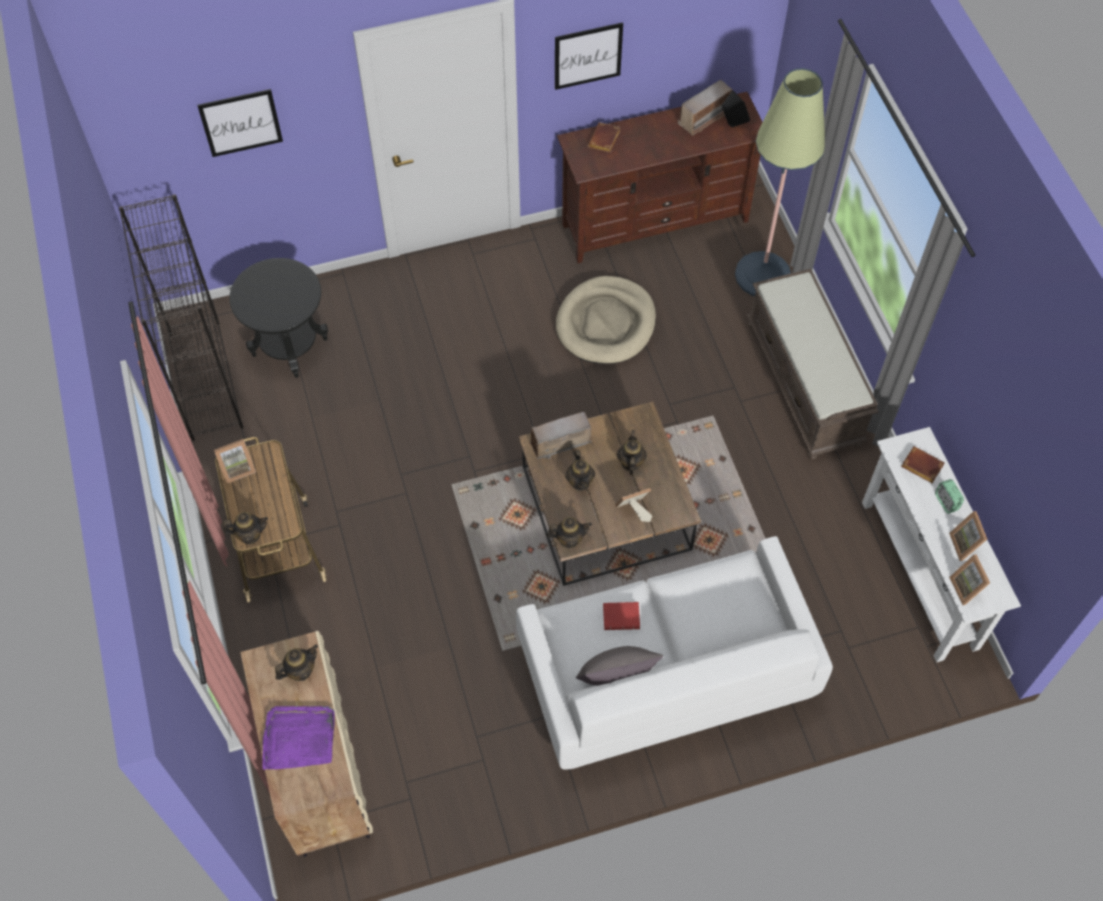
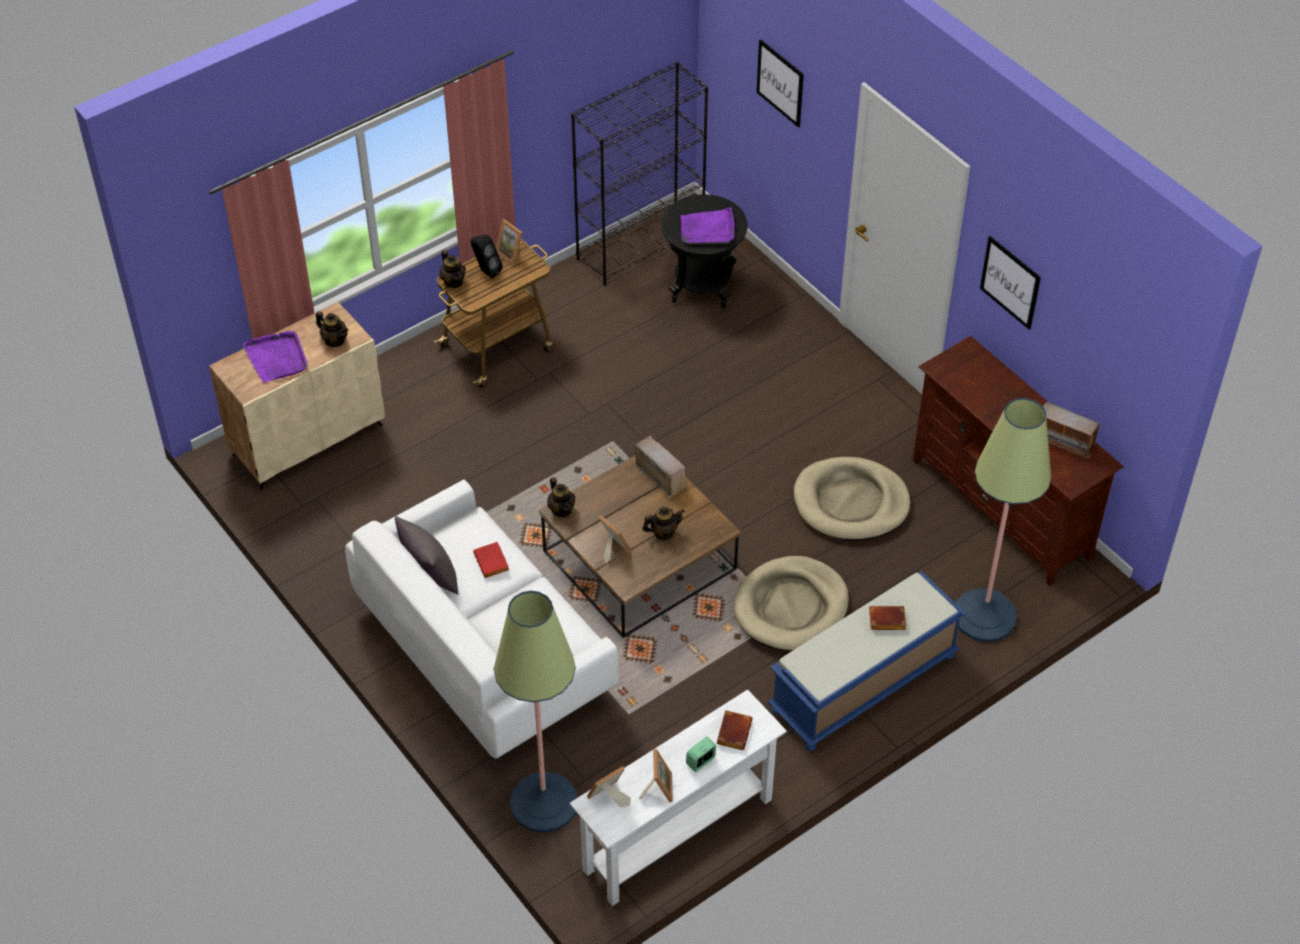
camera: 70 degrees right, 10 degrees down
(285, 293) = (707, 229): none -> purple tray
(580, 481) = (625, 501): teapot -> none
(605, 140) = (984, 372): brown book -> brown book (886, 621)
(704, 407) = (791, 607): none -> beige dog bed
(732, 125) = (1067, 465): black speaker -> black speaker (486, 271)
(805, 384) = (863, 685): brown bench -> blue bench
(856, 672) = (544, 803): none -> floor lamp
(966, 545) = (658, 788): picture frame -> picture frame turned 120 degrees clockwise

